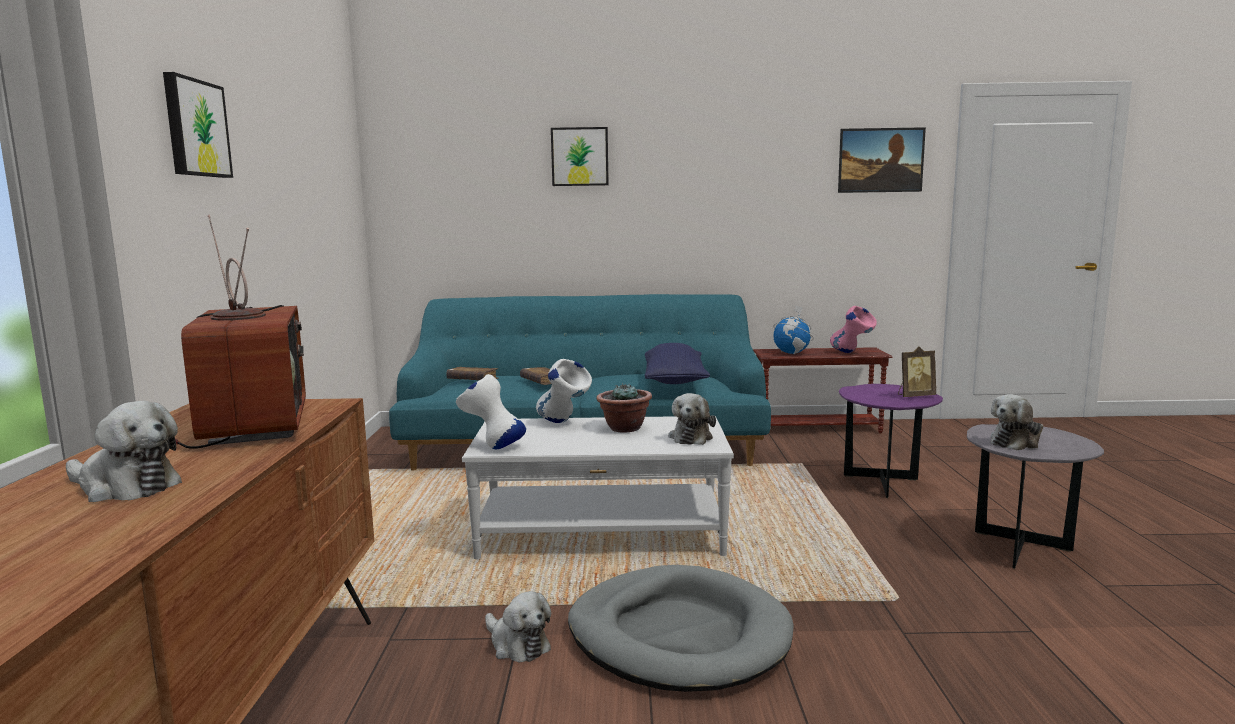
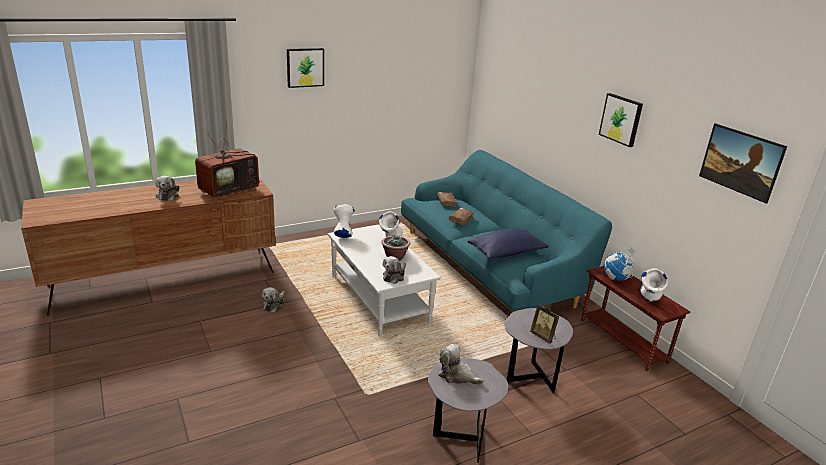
camera: 60 degrees right, 15 degrees up
(580, 157) = (558, 89): picture -> picture (621, 119)
(678, 635) = (299, 338): grey dog bed -> none
(691, 437) = (394, 276): plush toy -> plush toy turned 45 degrees counterclockwise
(852, 353) = (648, 302): pink vase -> white vase
(884, 485) = (529, 380): purple side table -> grey side table

